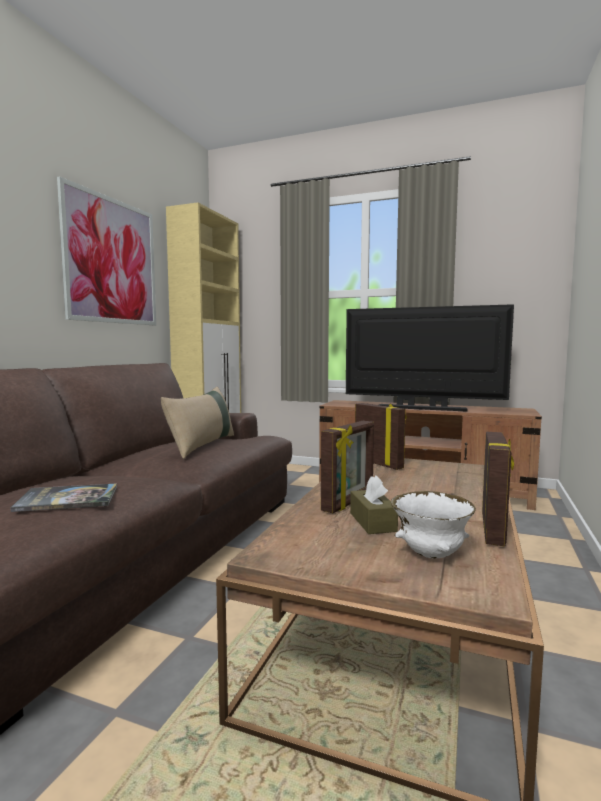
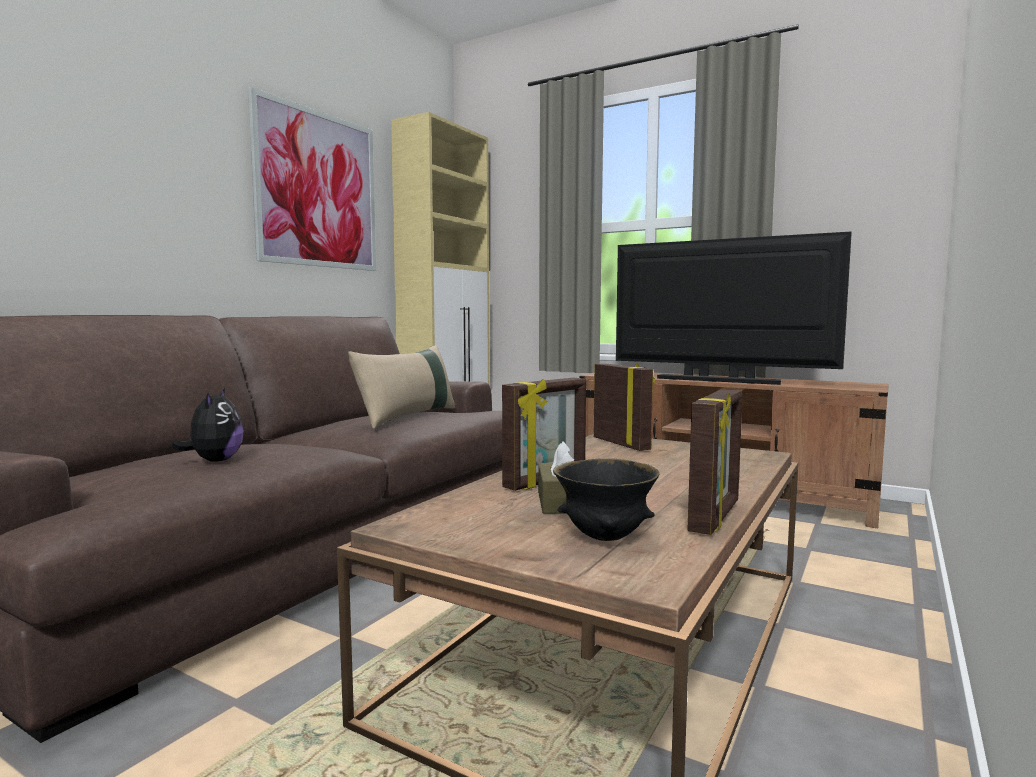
camera: 10 degrees right, 0 degrees up
(68, 499) = (214, 461): book -> plush toy
(431, 555) = (605, 538): white bowl -> black bowl

